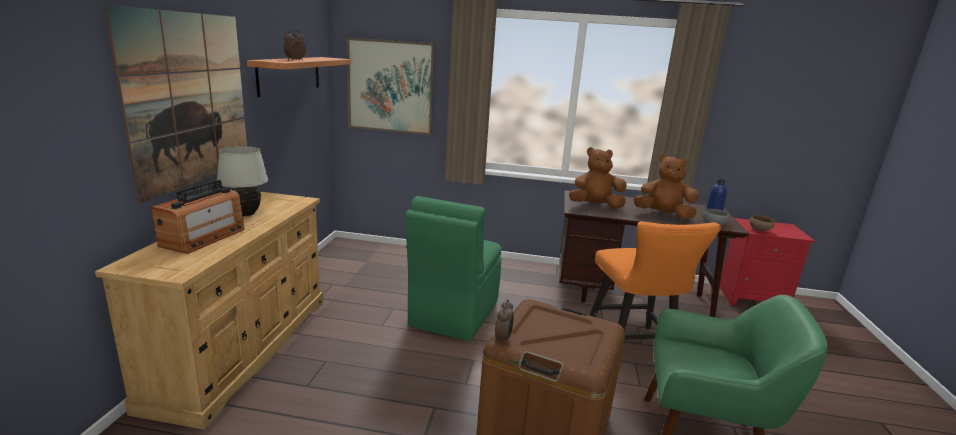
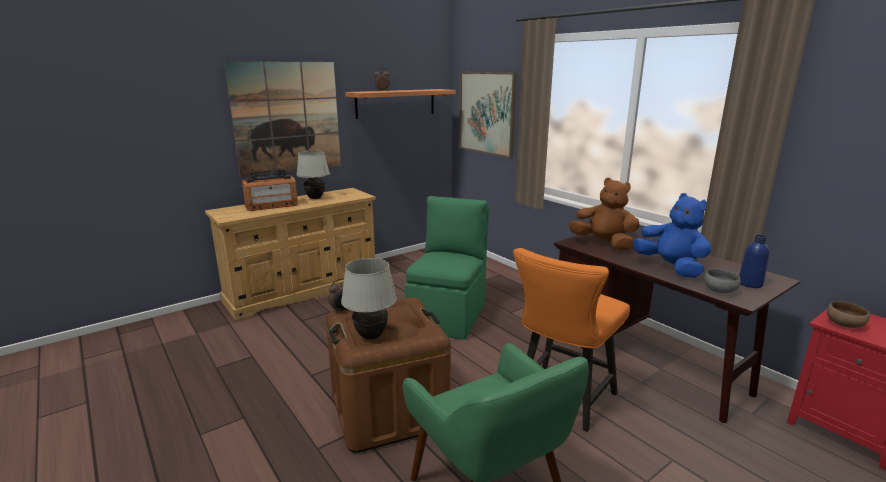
camera: 45 degrees right, 0 degrees up
(453, 315) = (448, 316): green chair -> green chair turned 135 degrees clockwise
(573, 351) = (370, 336): none -> white table lamp
(663, 215) = (670, 268): brown plush toy -> blue plush toy

